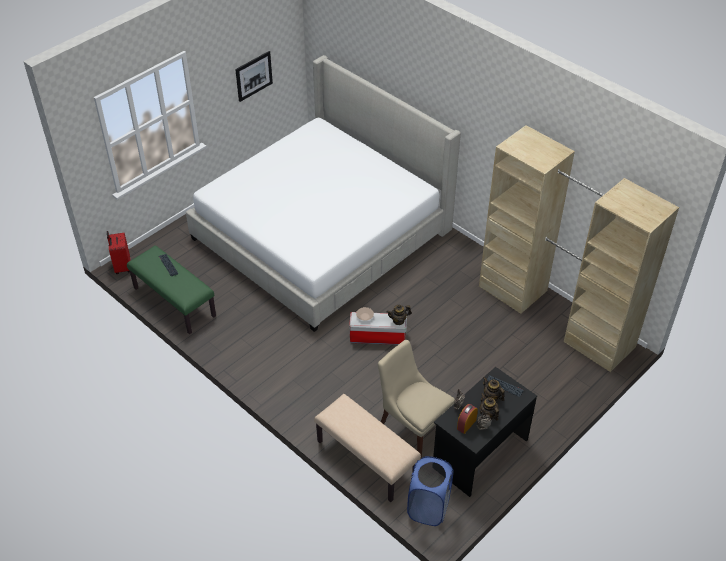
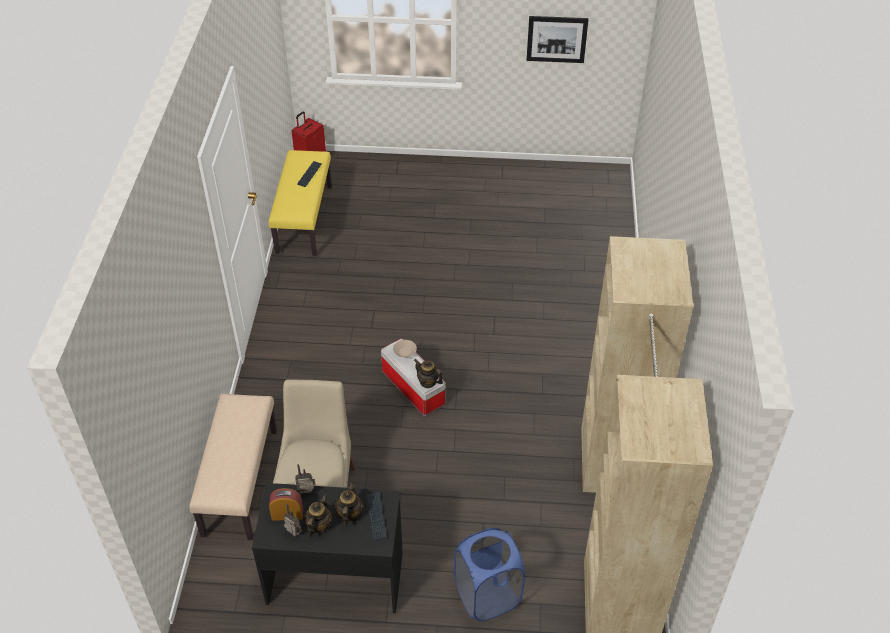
camera: 50 degrees right, 0 degrees up
(173, 302) = (303, 219): green bench -> yellow bench
(321, 234) = (506, 258): bed -> none
(428, 508) = (220, 575): blue laundry basket -> blue laundry basket (487, 596)

